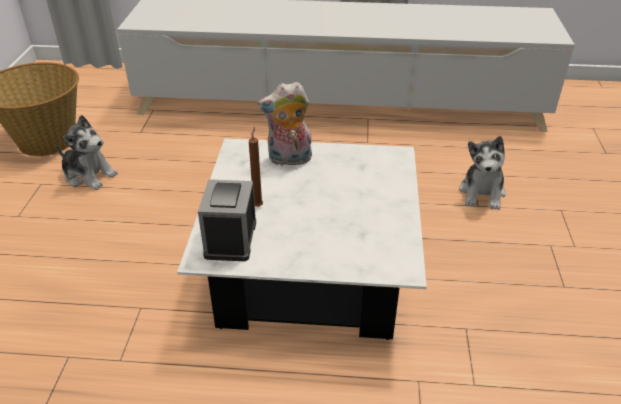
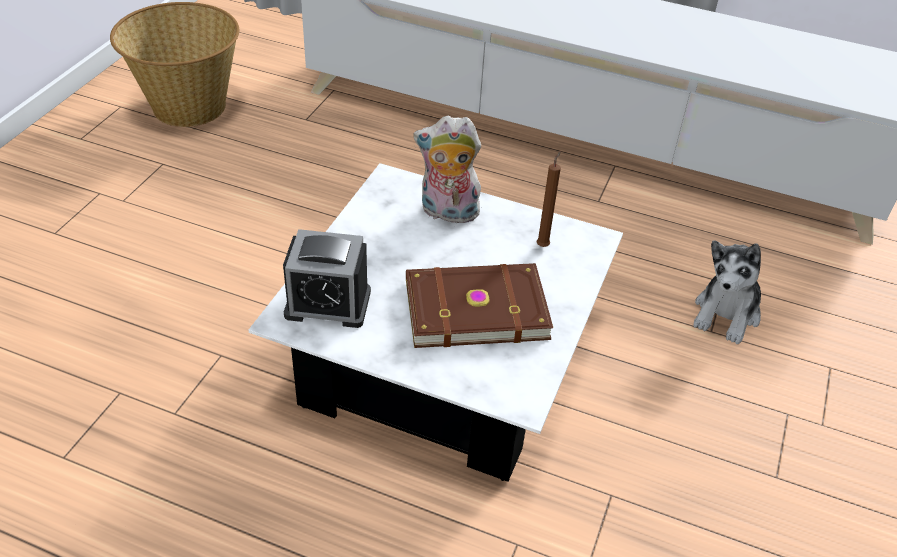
camera: 15 degrees right, 5 degrees up
(89, 175) = (222, 166): plush toy -> none
(230, 239) = (328, 303): alarm clock -> alarm clock turned 105 degrees counterclockwise
(258, 205) = (380, 267): brown candle -> brown candle (543, 245)
(339, 216) = (475, 307): none -> brown book

